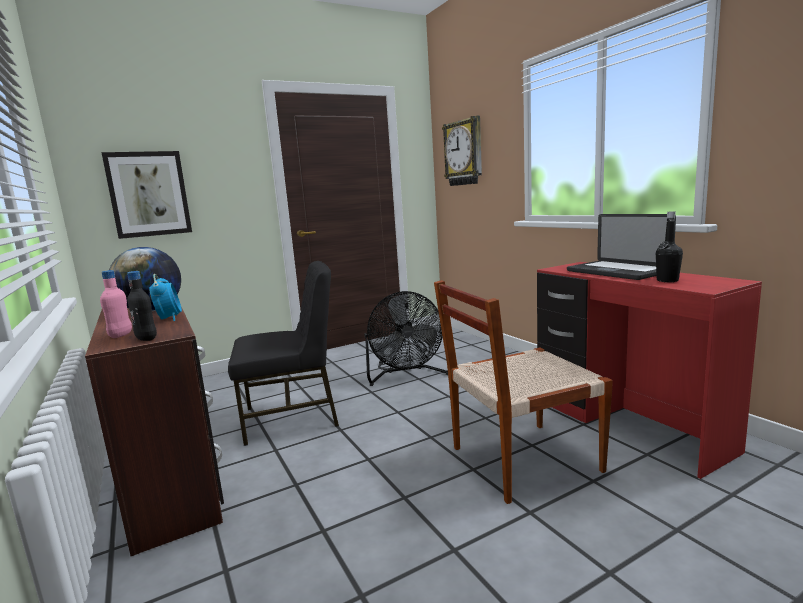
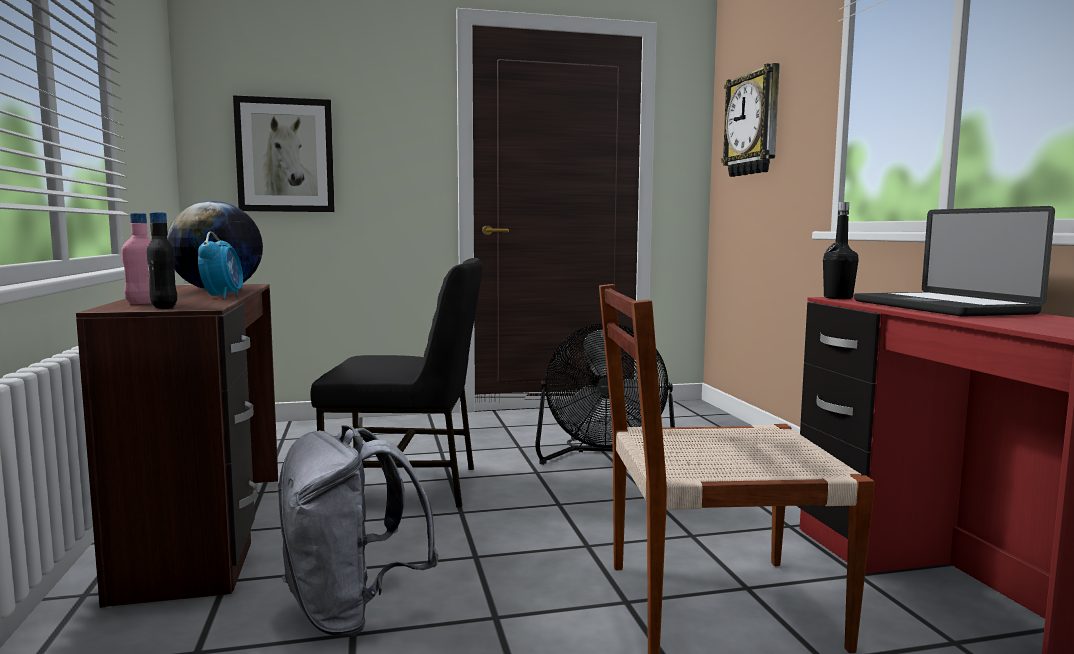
camera: 15 degrees right, 5 degrees down
(313, 515) = (351, 612): none -> grey backpack
(667, 280) = (1016, 320): black bottle -> black bottle (838, 298)

